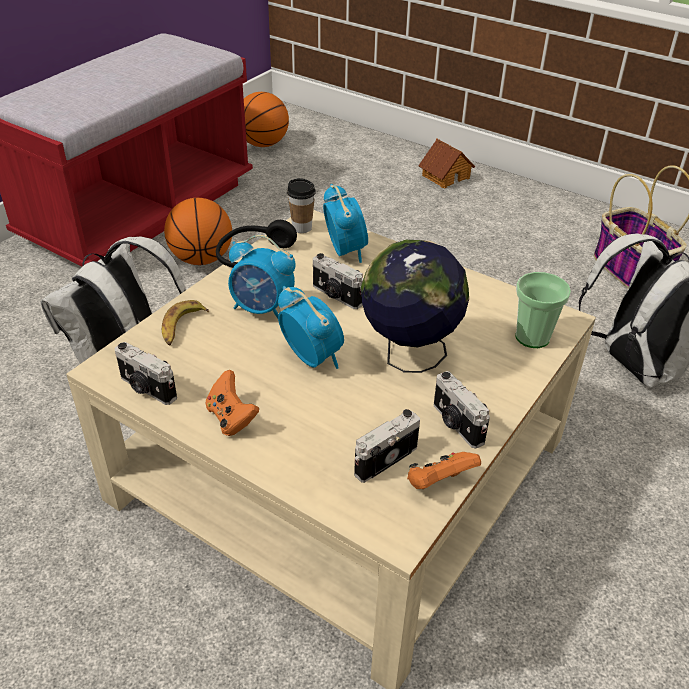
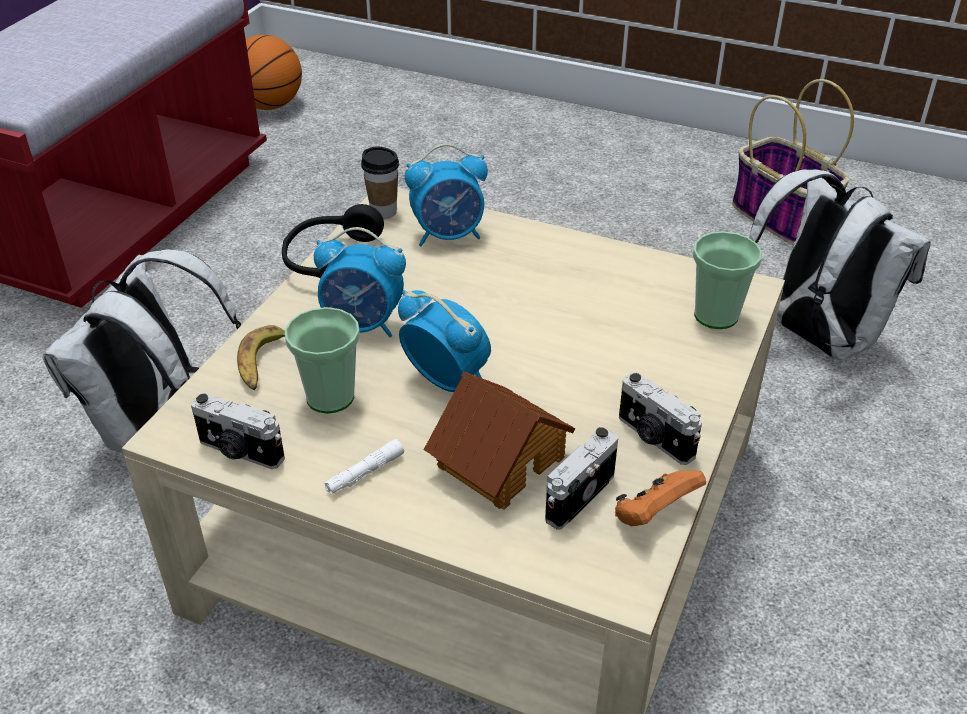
camera: 10 degrees left, 0 degrees up
(201, 259) = (225, 270): basketball -> none
(223, 358) = (330, 397): none -> cup
(231, 418) = (365, 473): orange game controller -> white flashlight
(336, 296) = (454, 295): camera -> none
(345, 251) = (449, 235): alarm clock -> alarm clock turned 105 degrees clockwise
(408, 356) = (570, 360): globe -> none
(445, 176) = (522, 123): toy house -> toy house (499, 460)

